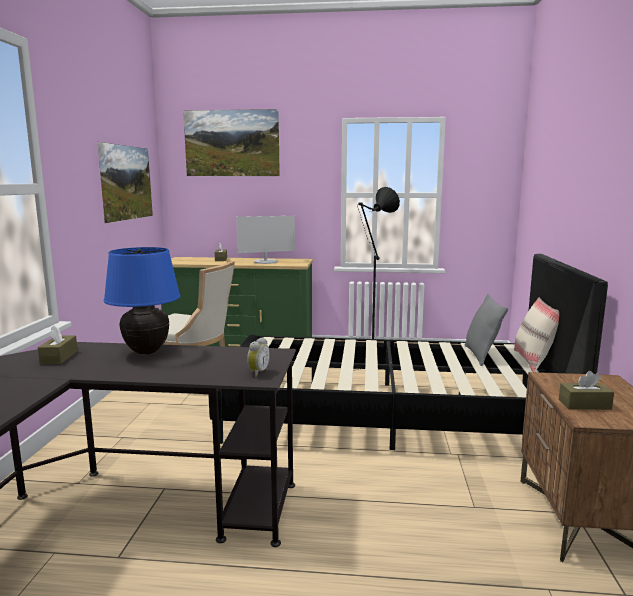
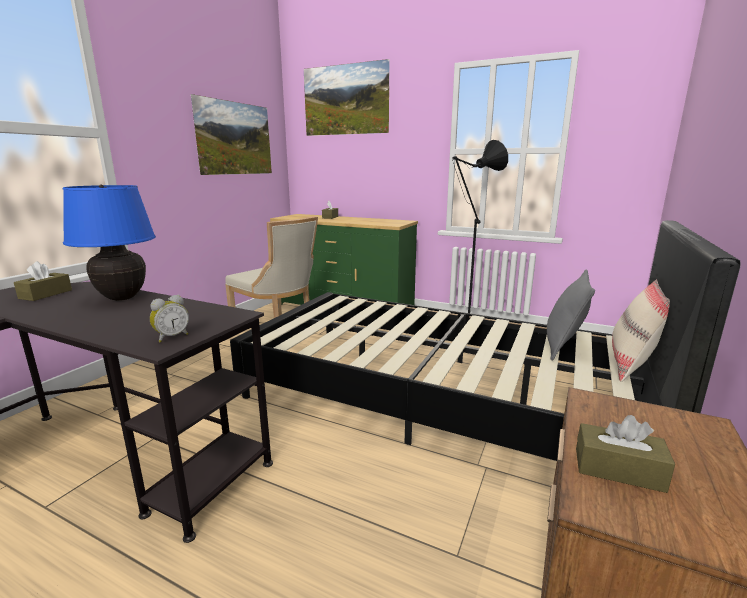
camera: 20 degrees right, 5 degrees up
(266, 262) = (366, 221): monitor -> none

